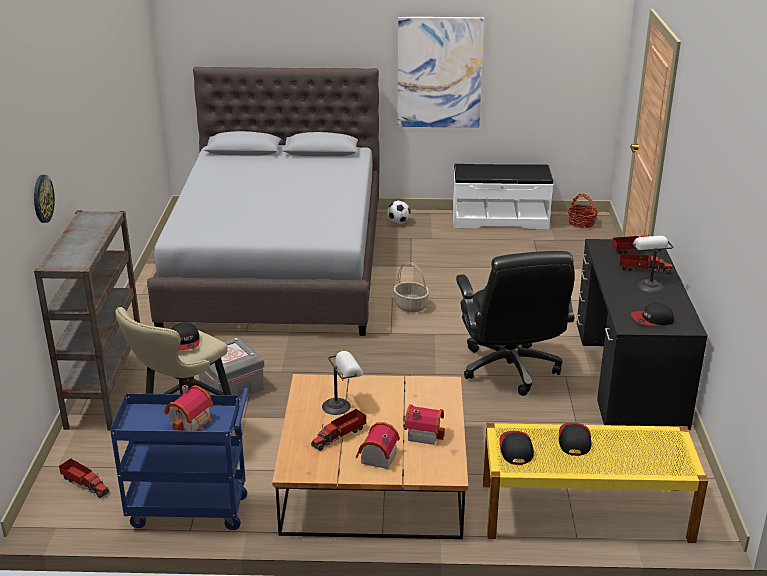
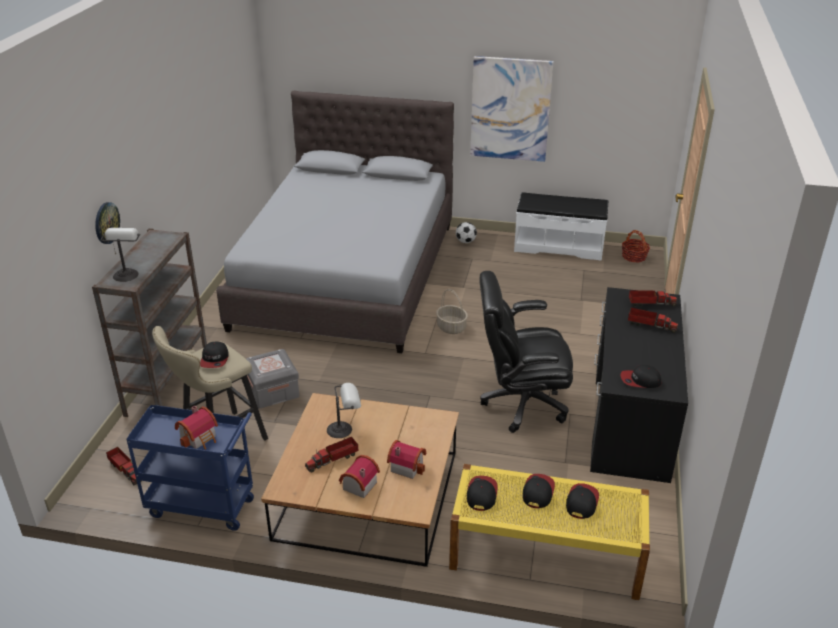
camera: 10 degrees right, 5 degrees up
(509, 371) = (520, 403): black office chair -> black office chair turned 90 degrees clockwise
(623, 445) = (581, 502): none -> cap
(647, 283) = (649, 341): table lamp -> table lamp (126, 272)

